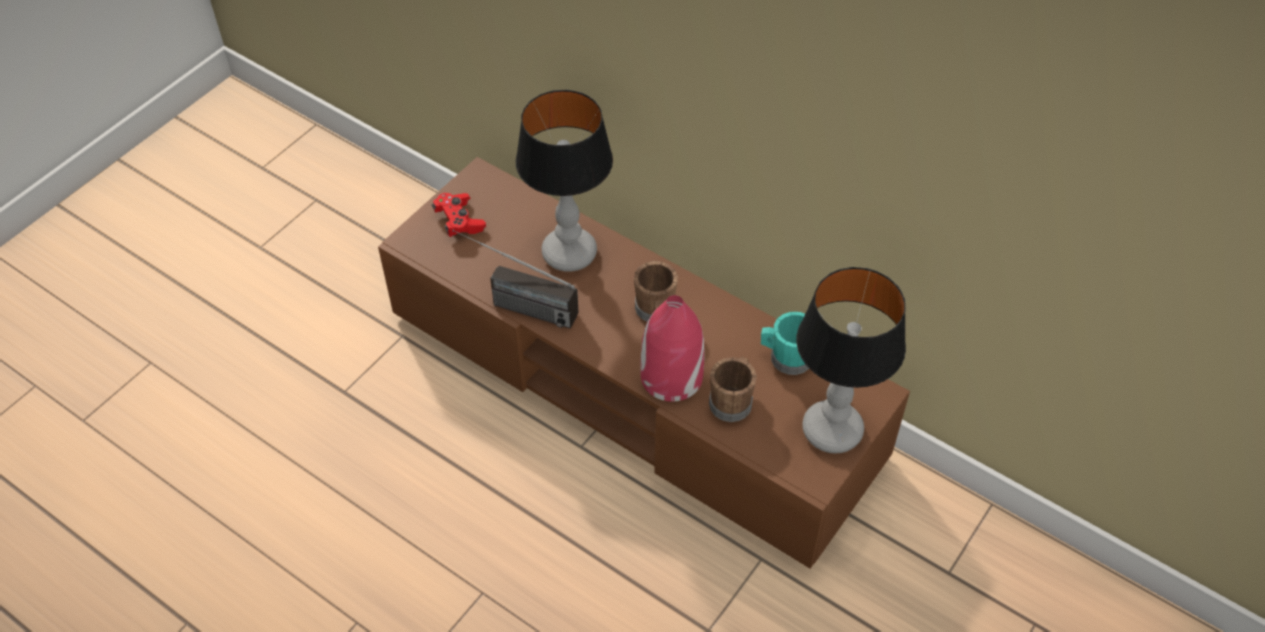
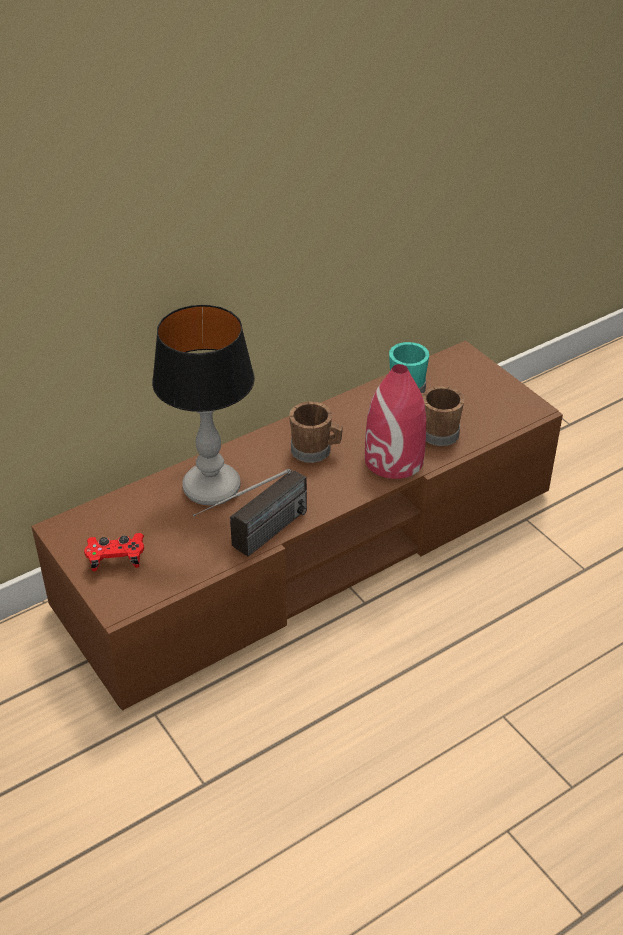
camera: 70 degrees left, 10 degrees down
(831, 429) = (487, 388): table lamp -> none

